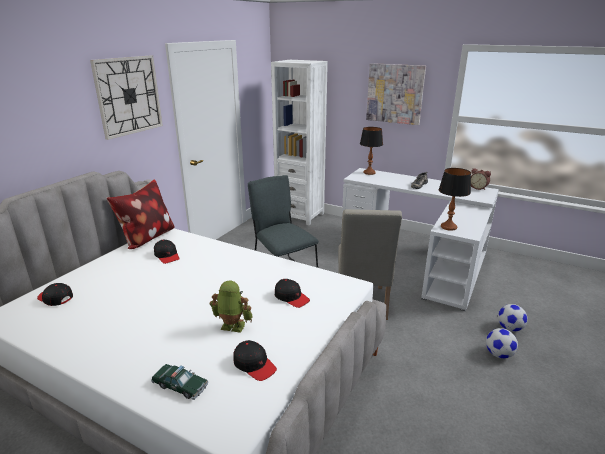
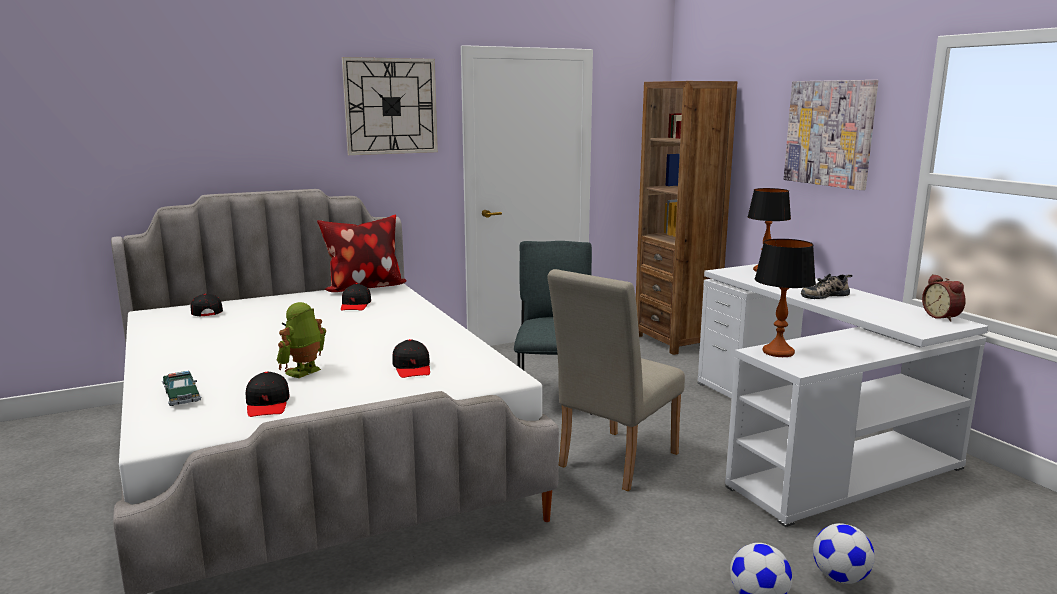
camera: 35 degrees right, 10 degrees down
(232, 327) = (304, 372): toy robot -> toy robot turned 105 degrees counterclockwise
(300, 215) = (676, 341): white bookcase -> brown bookcase

